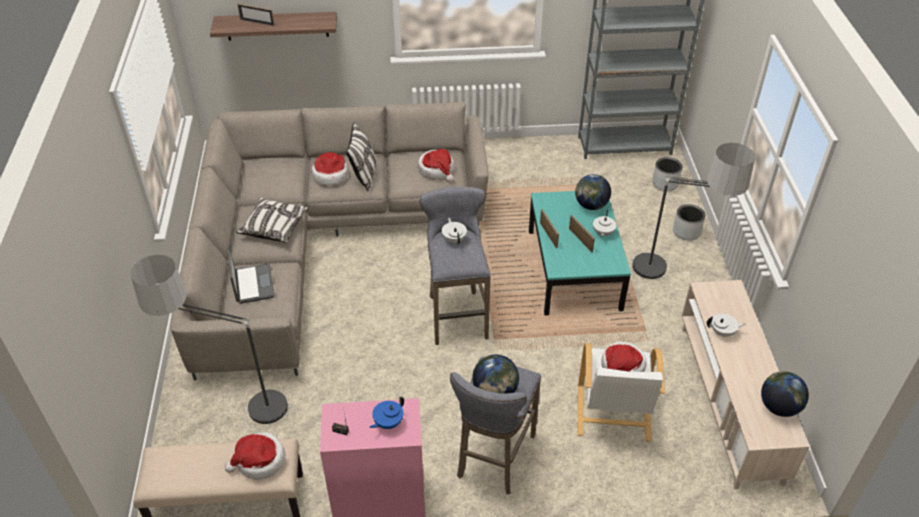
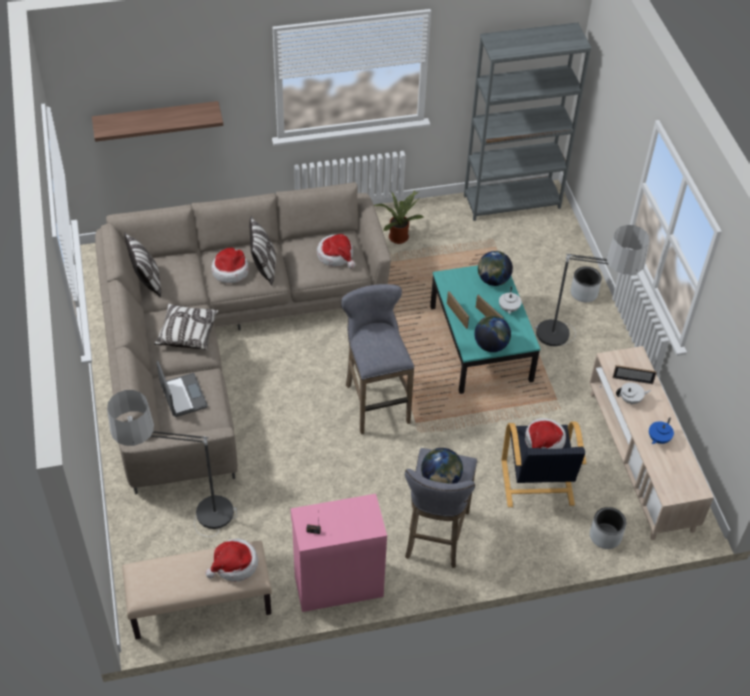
camera: 10 degrees left, 5 degrees up
(249, 177) = (147, 281): none -> pillow
(257, 22) = (140, 121): picture frame -> picture frame (632, 380)
(388, 422) = (353, 518): blue teapot -> blue teapot (658, 439)
(454, 239) = (375, 334): white teapot -> none
(508, 166) = (398, 236): none -> potted plant
(613, 414) = (537, 484): white armchair -> black armchair
(665, 183) = (557, 242): grey planter -> grey planter (605, 536)
(779, 407) = (685, 465): globe -> globe (491, 345)

